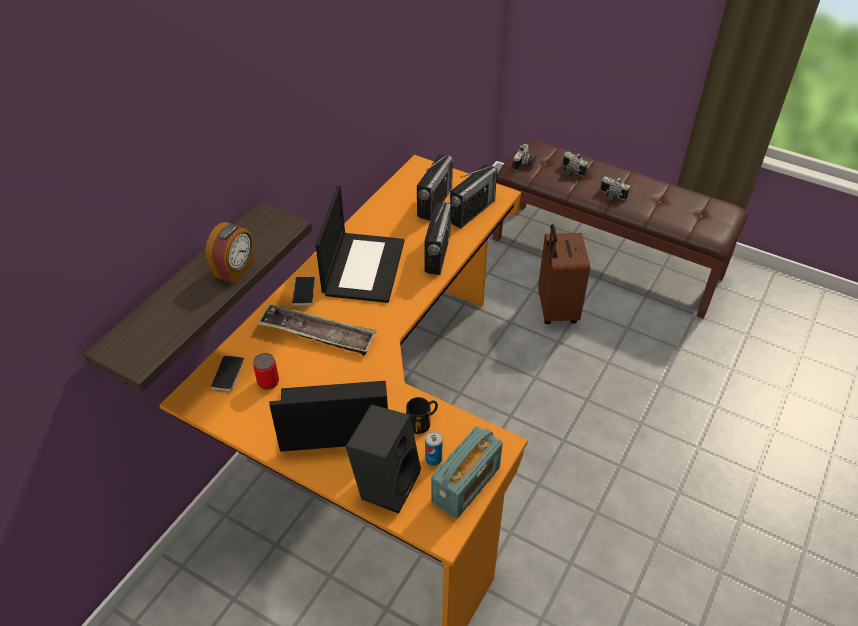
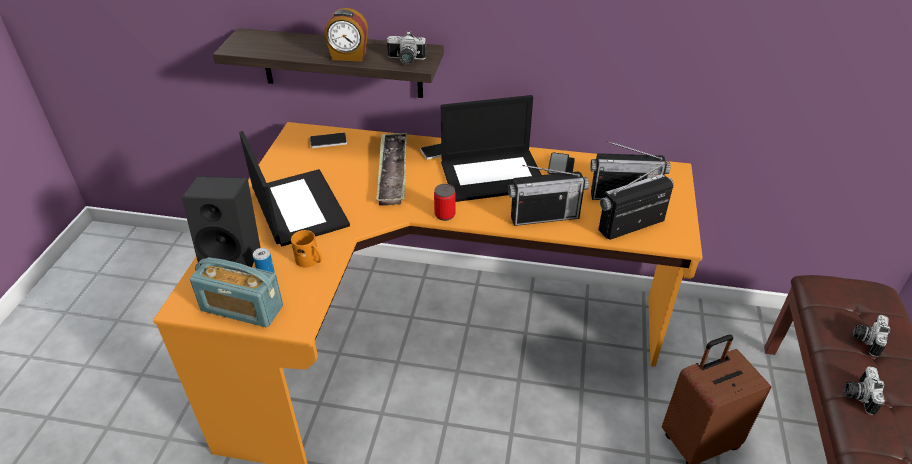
camera: 70 degrees right, 5 degrees down
(268, 382) = (327, 162): can -> can (445, 214)
(377, 223) = (561, 167): none -> phone
(422, 421) = (311, 261): black mug -> orange mug
(472, 211) = (631, 225): radio -> radio turned 135 degrees clockwise
(525, 164) = (833, 291): camera -> camera (405, 60)

